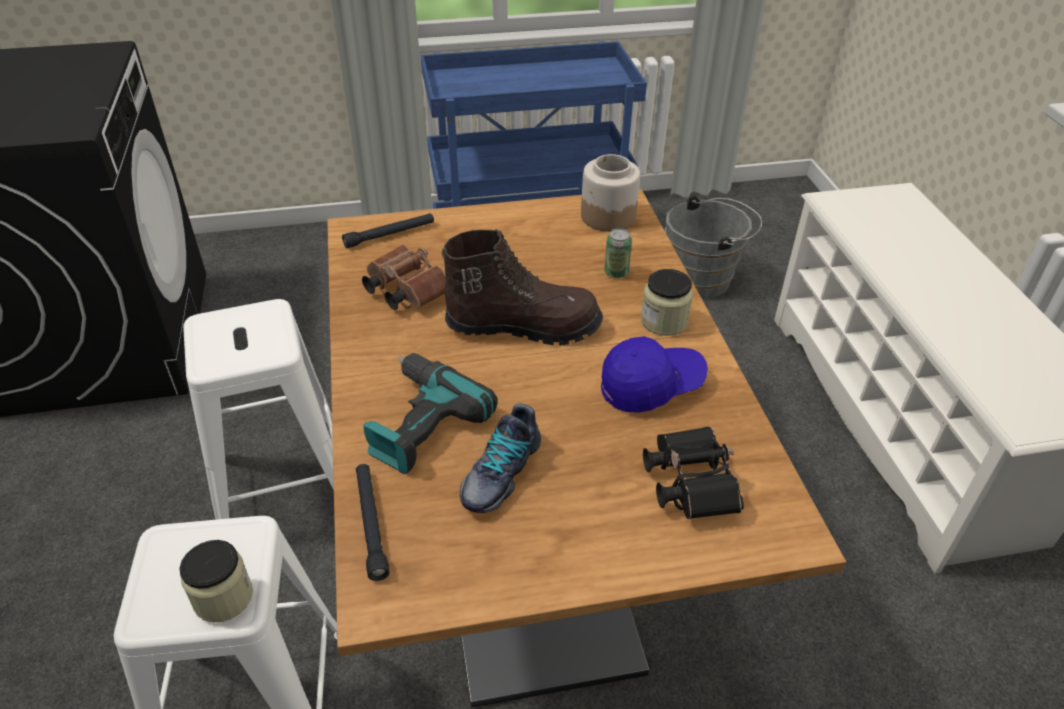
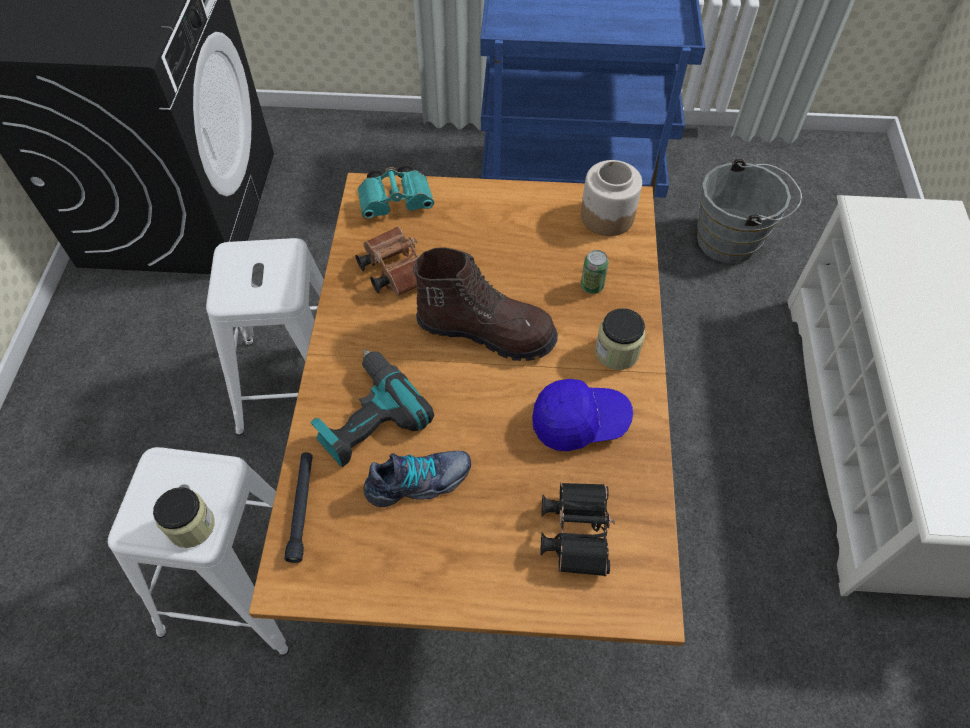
camera: 15 degrees right, 15 degrees up
(390, 235) = (398, 202): black flashlight -> turquoise binoculars
(499, 472) = (419, 482): shoe -> shoe turned 150 degrees counterclockwise

